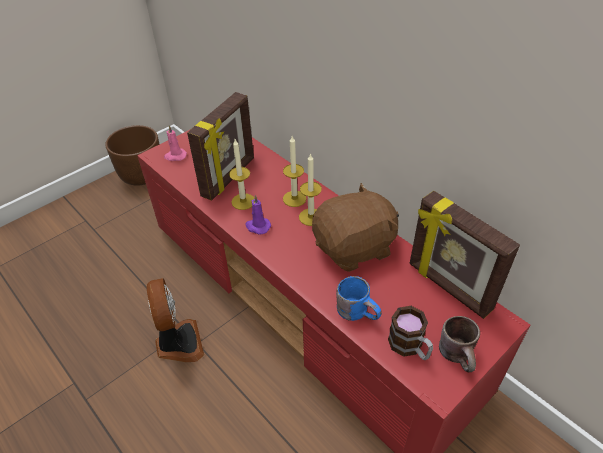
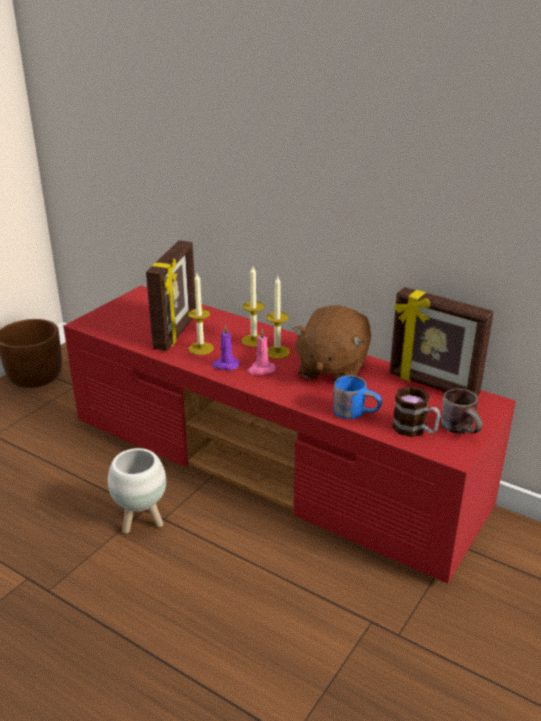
camera: 15 degrees left, 15 degrees down
(175, 156) = (108, 322): pink candle -> pink candle (261, 370)
(178, 343) = (141, 522): fan -> white planter
(355, 248) = (331, 369): brown plush toy -> brown plush toy turned 150 degrees clockwise

